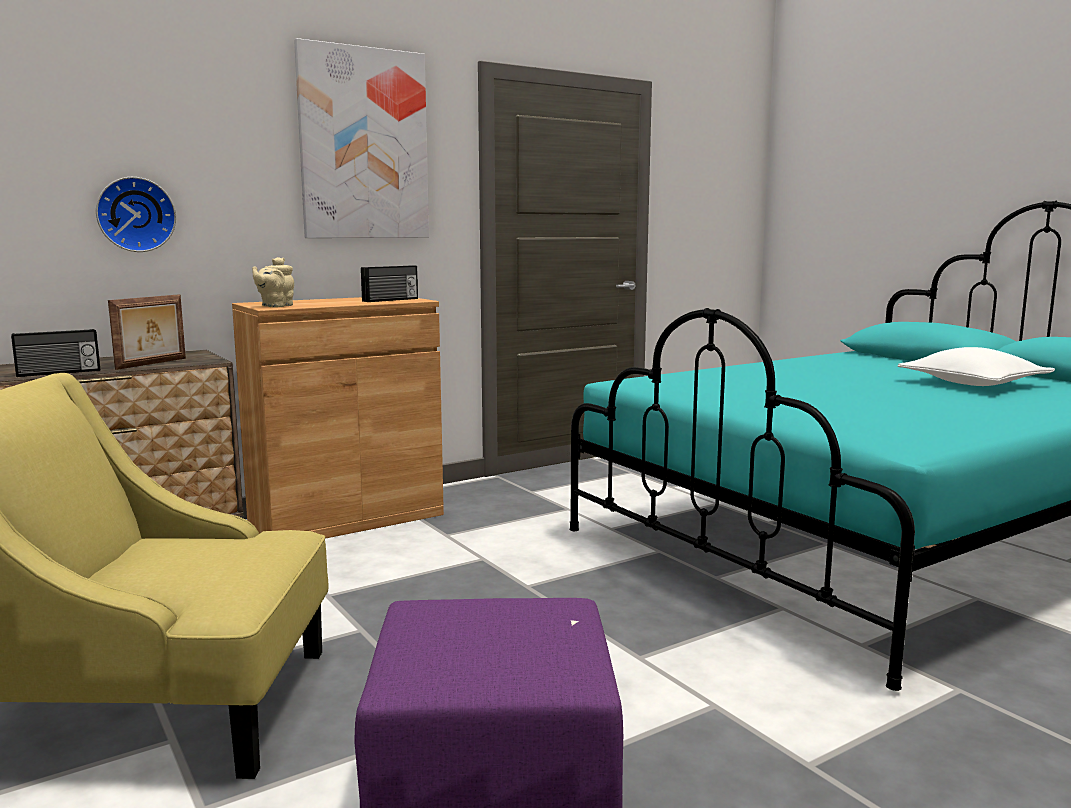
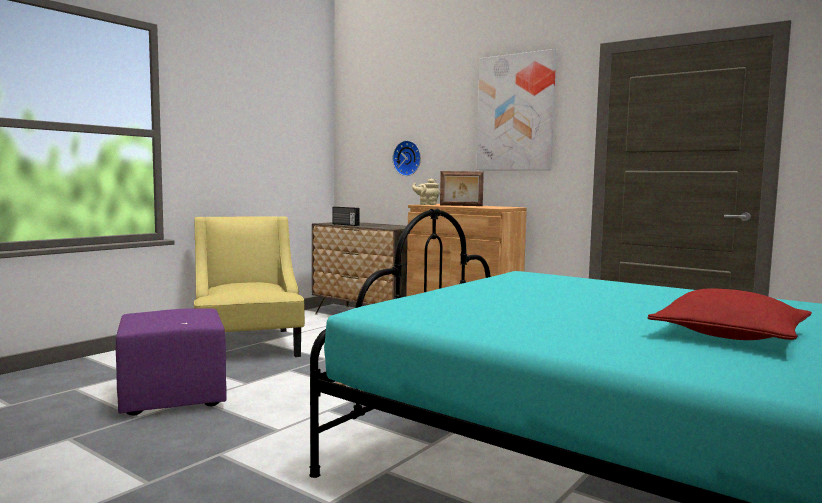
camera: 70 degrees right, 5 degrees down
(152, 364) = (378, 226): picture frame -> picture frame (461, 205)
(391, 300) = (488, 207): radio -> none
(973, 383) = (729, 335): white pillow -> red pillow

